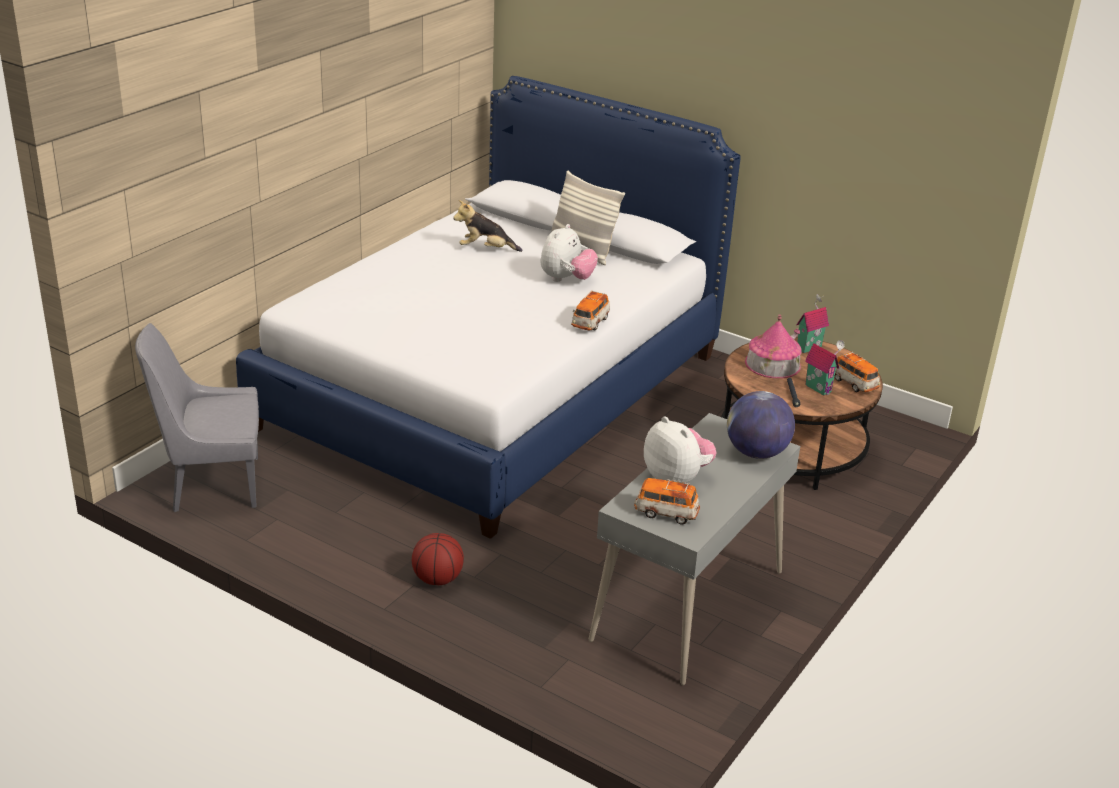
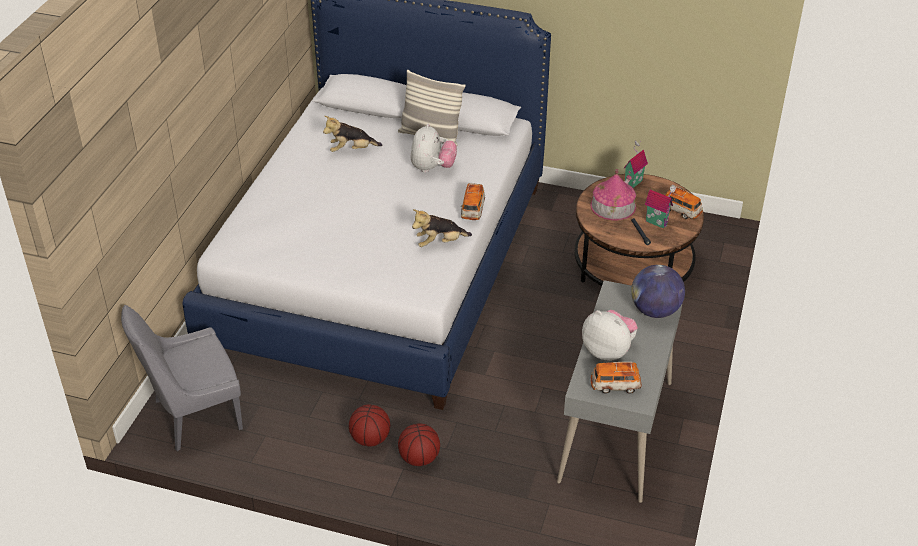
camera: 15 degrees left, 10 degrees up
(391, 548) = (370, 439): none -> basketball
(535, 344) = (440, 243): none -> plush toy

